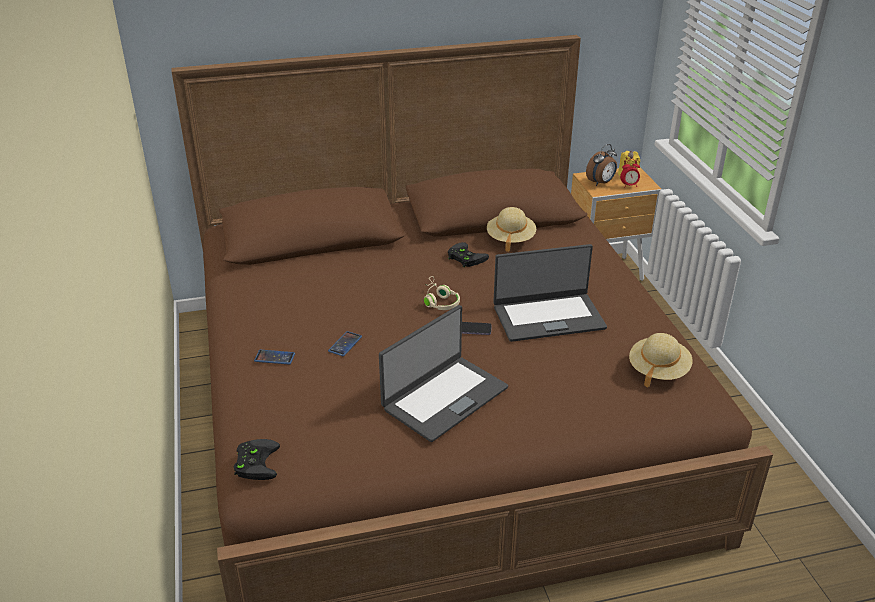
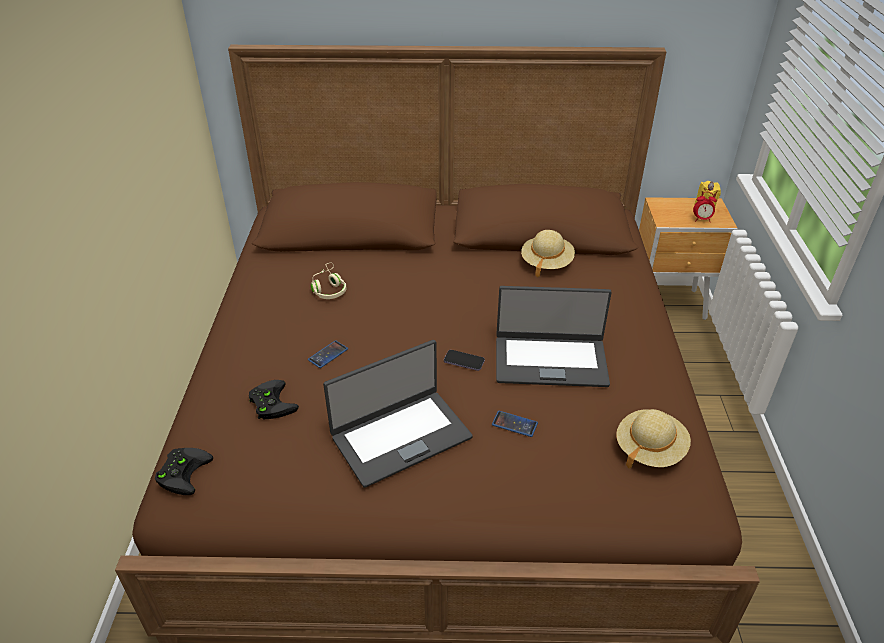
camera: 15 degrees right, 5 degrees up
(274, 357) = (254, 357): phone -> phone (514, 424)
(439, 301) = (443, 322): beige headphones -> beige headphones (329, 288)
(464, 257) = (490, 276): black game controller -> black game controller (270, 402)
(601, 183) = (672, 212): alarm clock -> none

